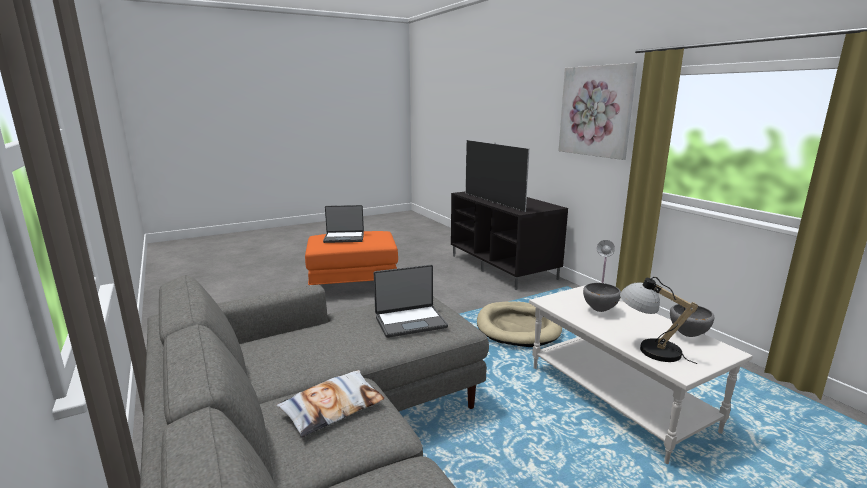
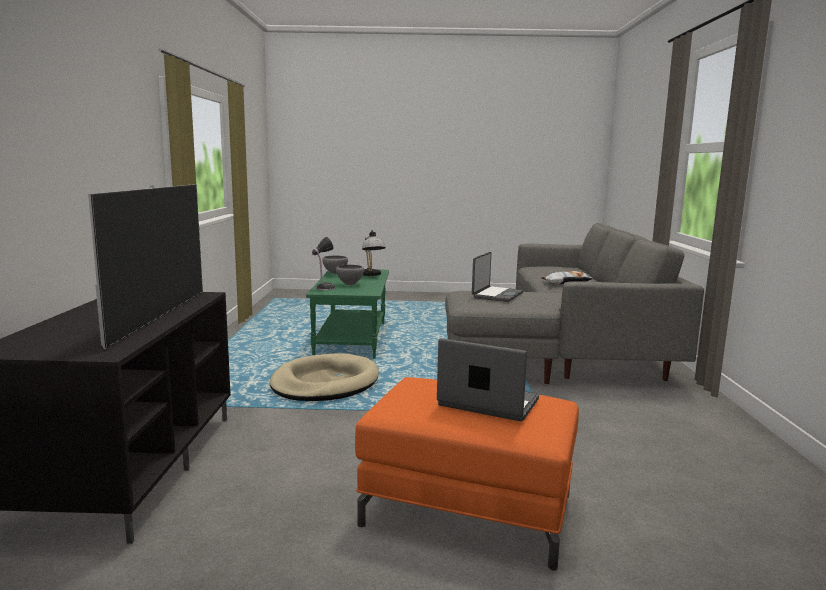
camera: 150 degrees left, 5 degrees down
(410, 321) = (496, 295): laptop -> laptop turned 105 degrees clockwise
(595, 111) = (112, 122): picture -> none
(616, 398) = (352, 339): white coffee table -> green coffee table

